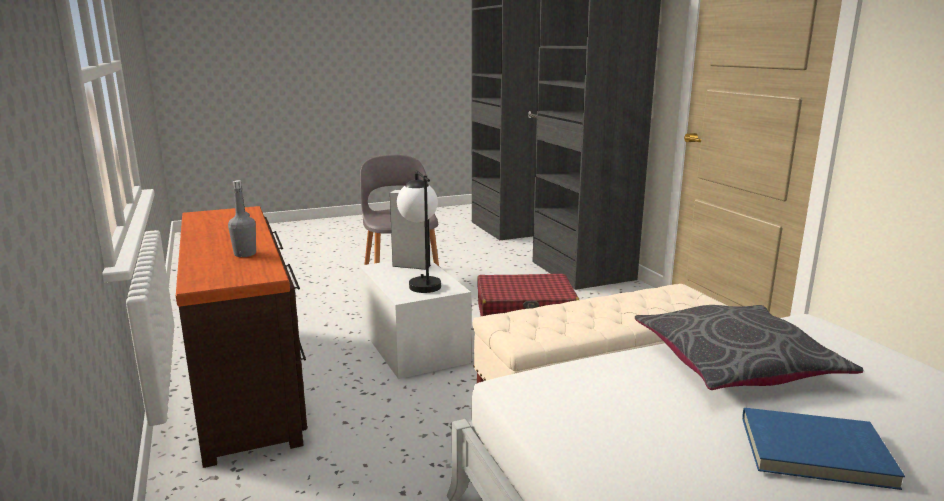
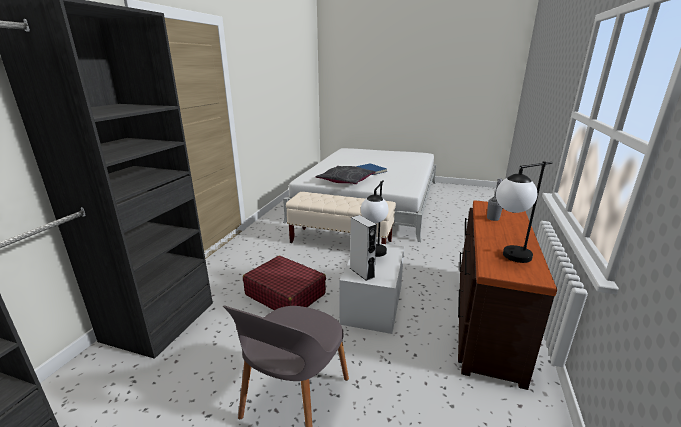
camera: 140 degrees left, 5 degrees up
(226, 220) = (508, 258): none -> table lamp

